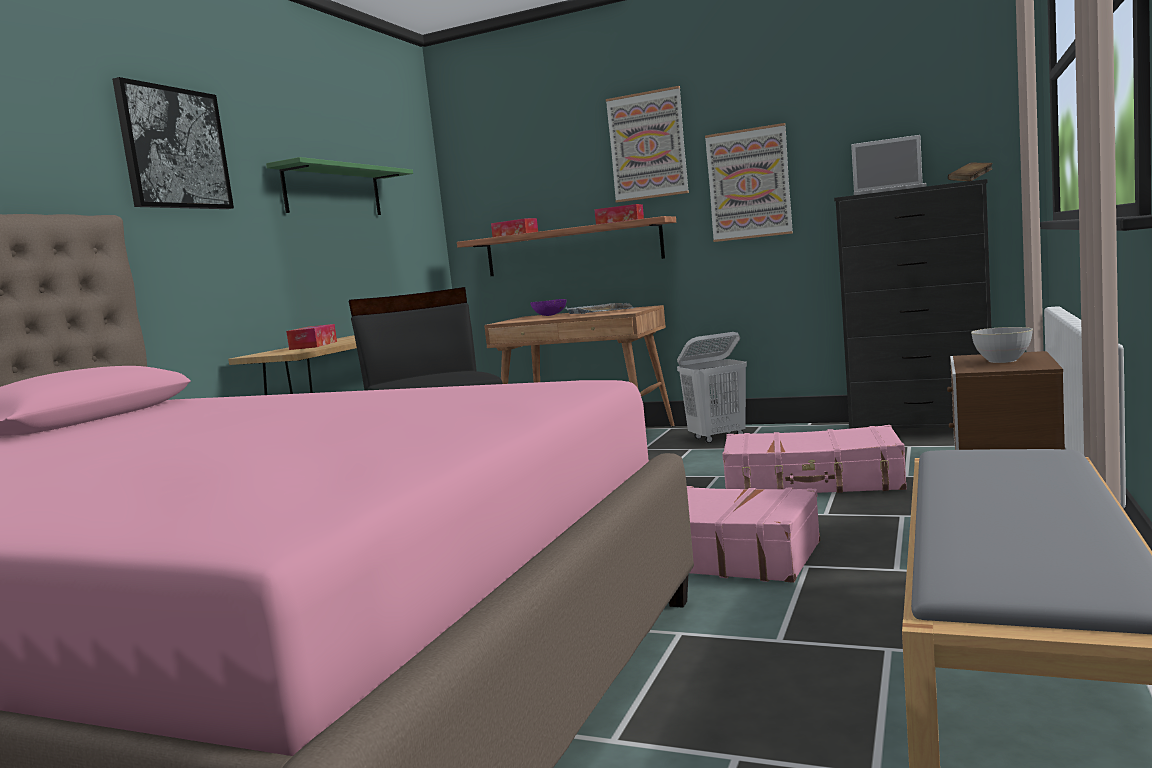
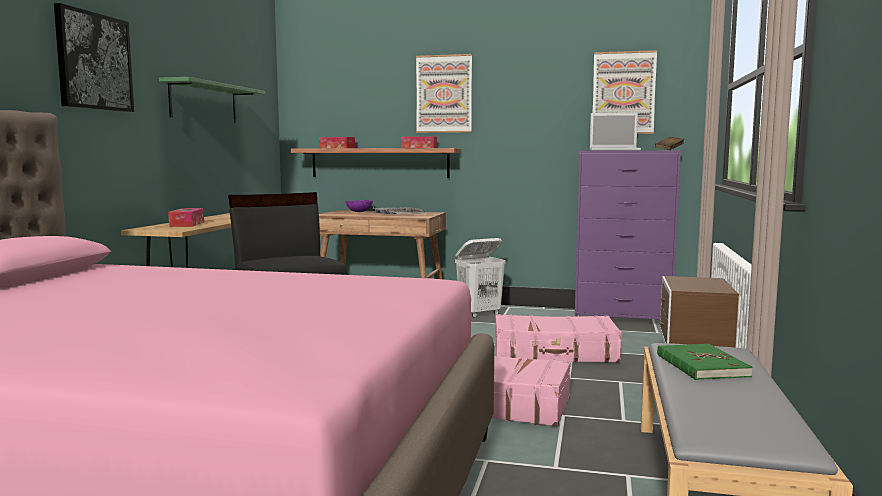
camera: 10 degrees left, 0 degrees up
(749, 184) = (515, 131): picture -> picture (623, 93)
(922, 429) = (623, 318): black dresser -> purple dresser
(990, 477) = (701, 365): none -> green book
(1002, 360) = (698, 283): grey bowl -> none

